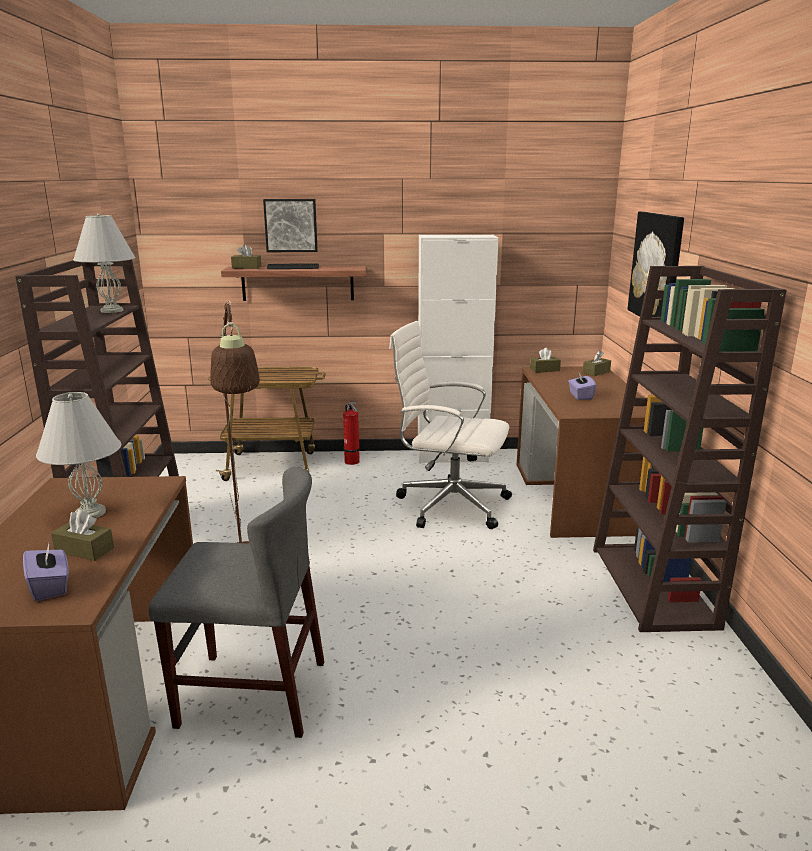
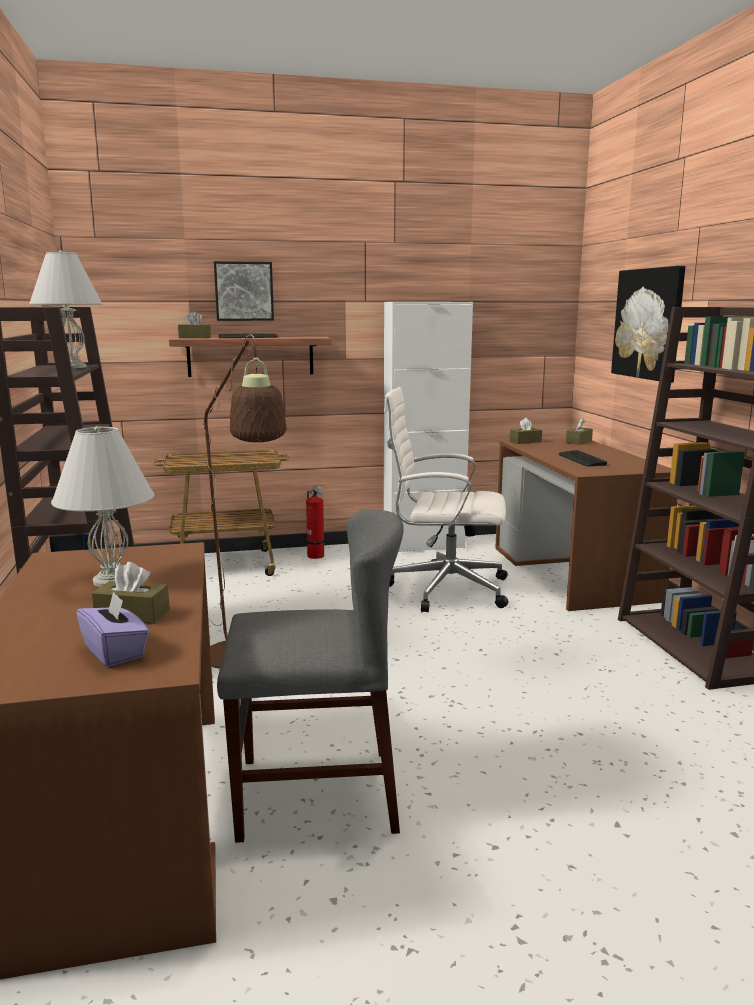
camera: 10 degrees left, 5 degrees down
(580, 396) = (581, 459): purple tissue box -> keyboard

